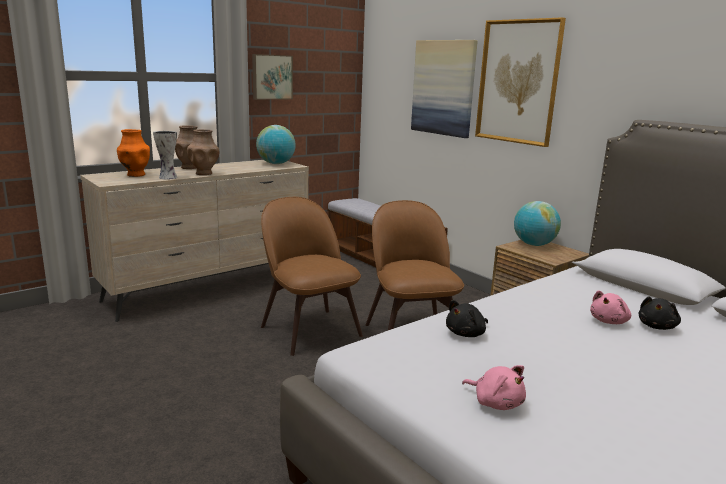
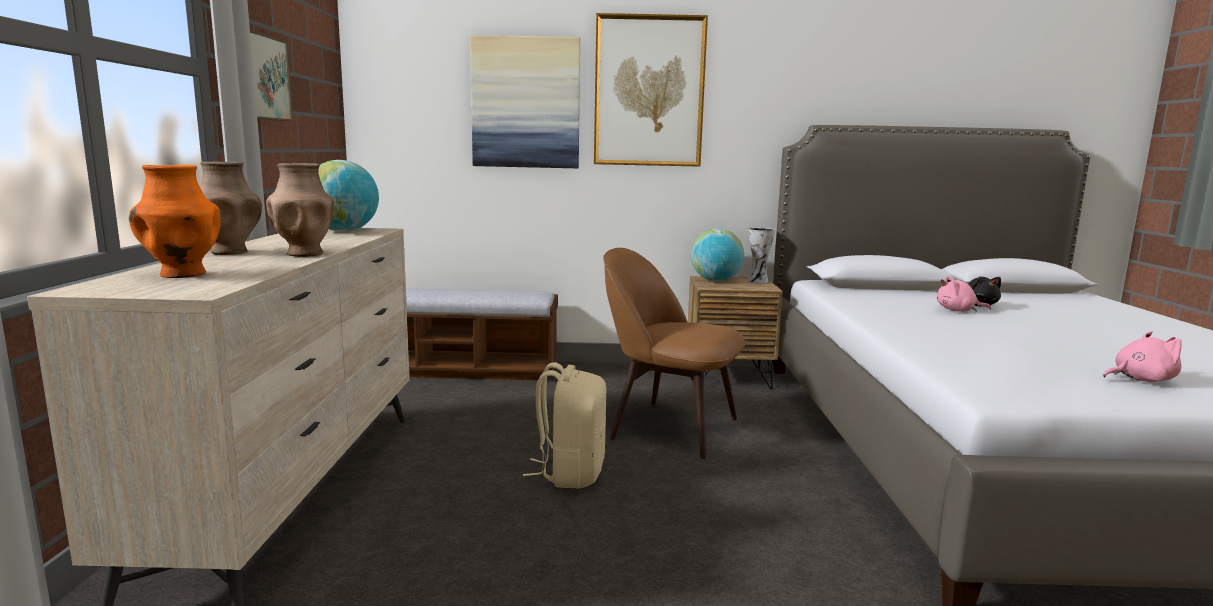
camera: 50 degrees left, 5 degrees down
(168, 177) = (275, 267): vase -> vase (759, 281)
(309, 329) = (570, 473): brown chair -> beige backpack
(466, 334) = (964, 348): black plush toy -> none
(609, 321) = (958, 311): pink plush toy -> pink plush toy turned 105 degrees clockwise

